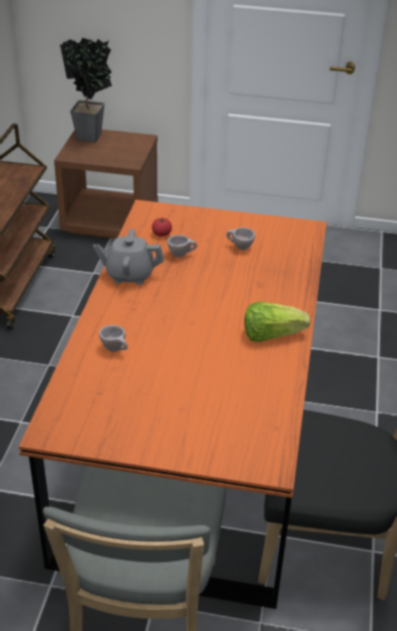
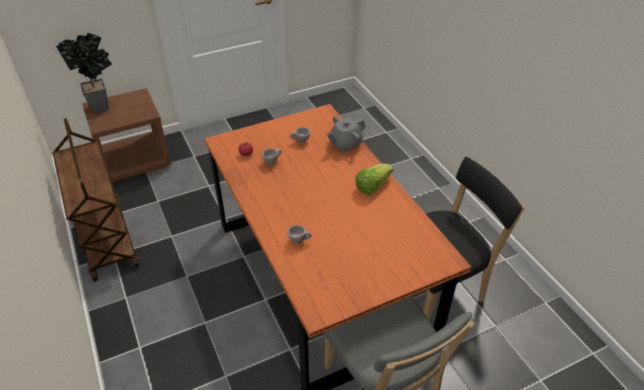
camera: 35 degrees left, 5 degrees up
(129, 275) = (255, 189): grey teapot -> grey teapot (345, 144)

